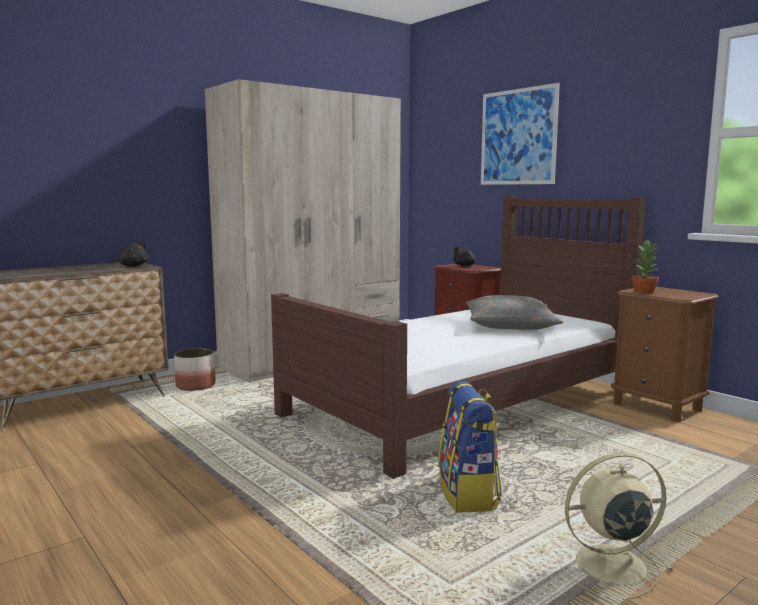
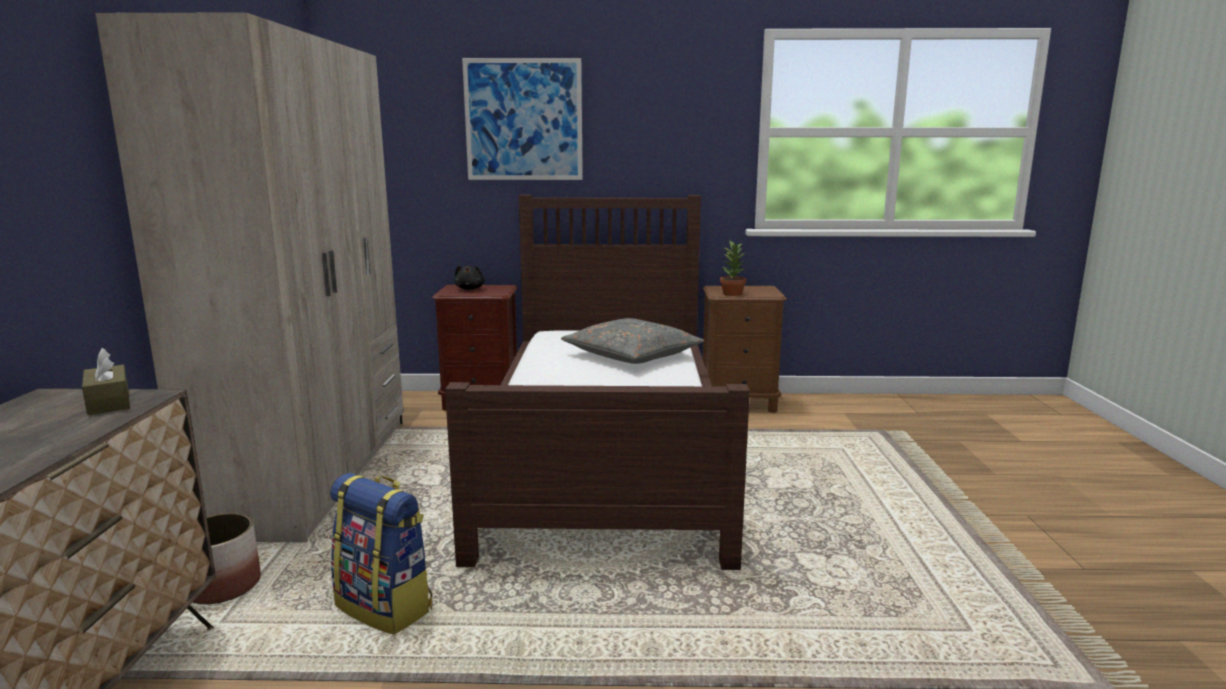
camera: 50 degrees left, 5 degrees up
(132, 266) = (109, 402): black plush toy -> brown tissue box
(469, 495) = (814, 549): backpack -> backpack (386, 607)
(608, 566) = (983, 551): beige fan -> none

